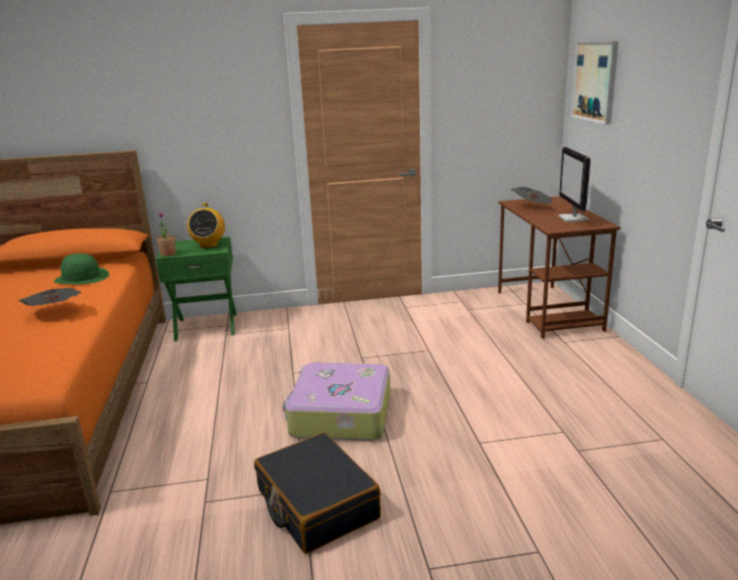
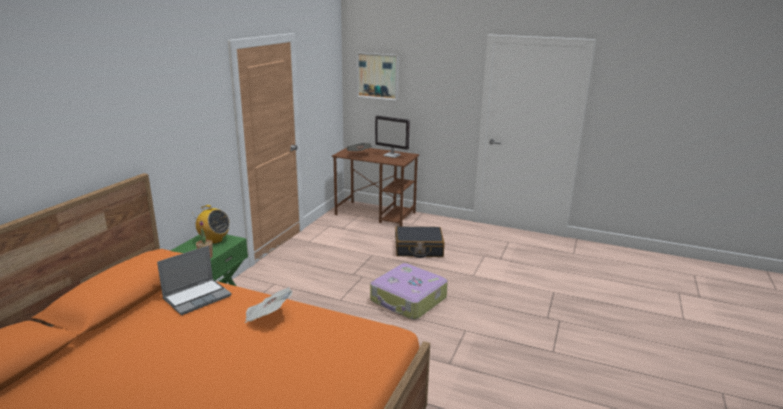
camera: 60 degrees left, 0 degrees up
(82, 277) = (197, 297): green hat -> laptop
(316, 504) = (482, 330): black suitcase -> black suitcase (418, 249)

